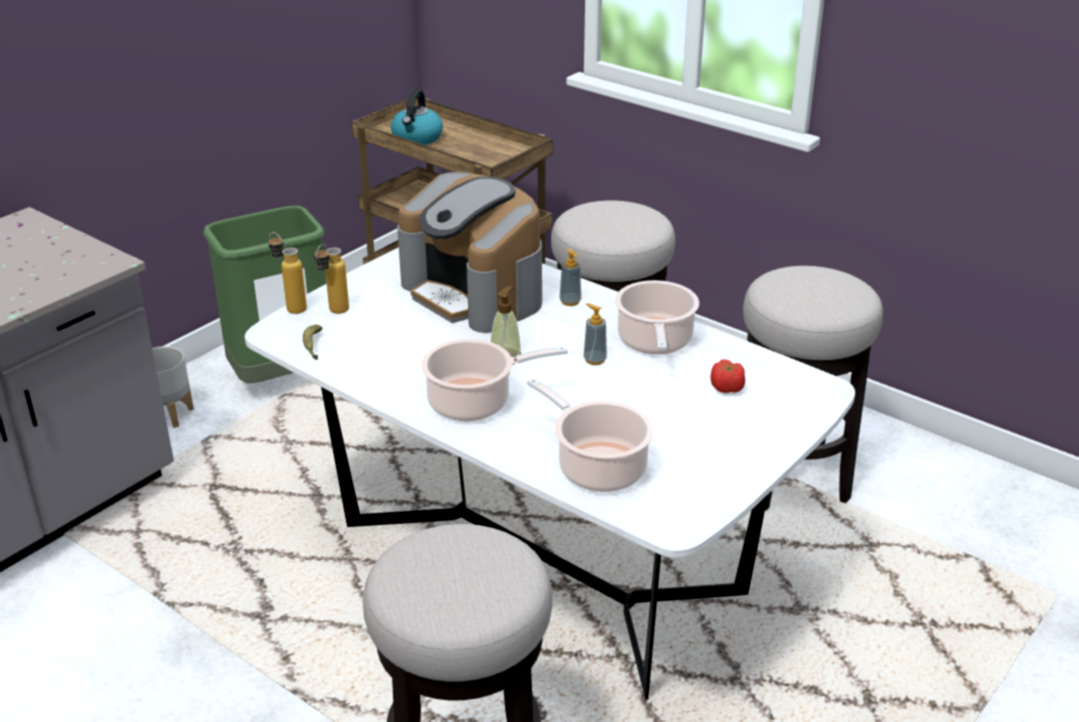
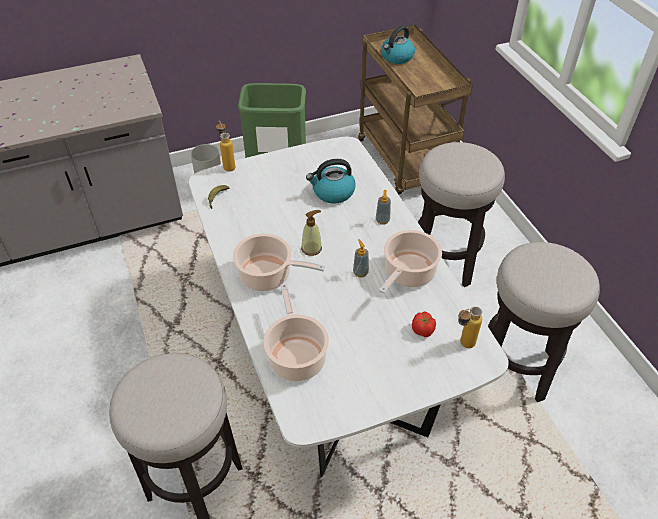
camera: 30 degrees right, 15 degrees up
(334, 313) = (246, 178): bottle -> bottle (462, 345)
(475, 293) = (332, 192): coffee machine -> kettle

